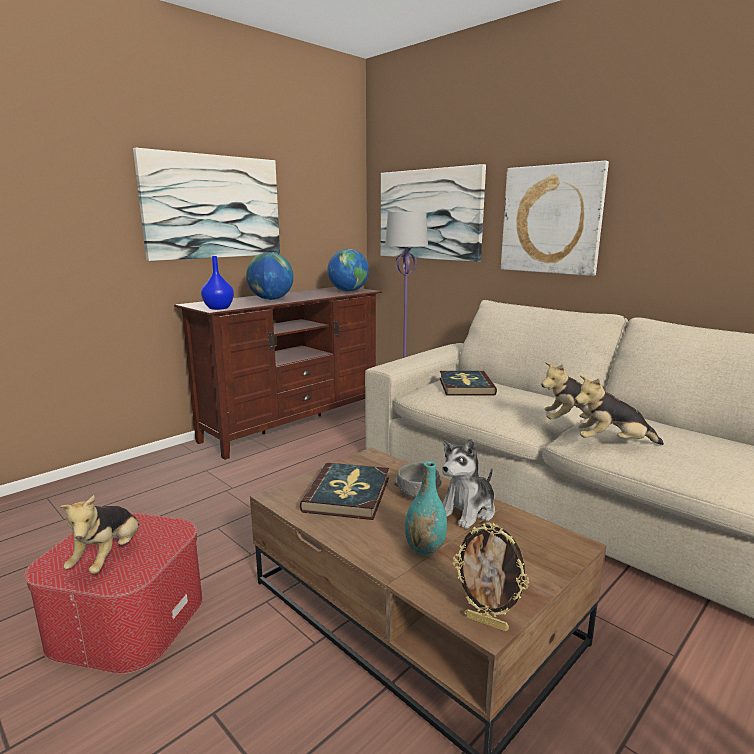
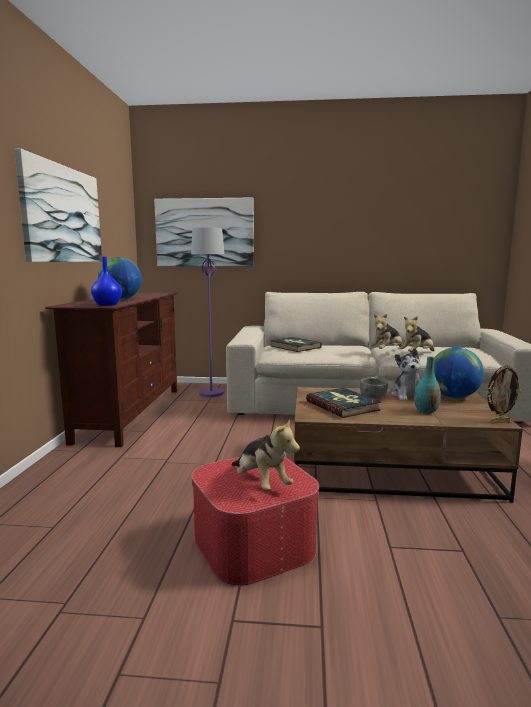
camera: 40 degrees left, 5 degrees down
(348, 291) = (155, 293): globe -> globe (453, 397)
(551, 220) = (306, 236): picture -> none

